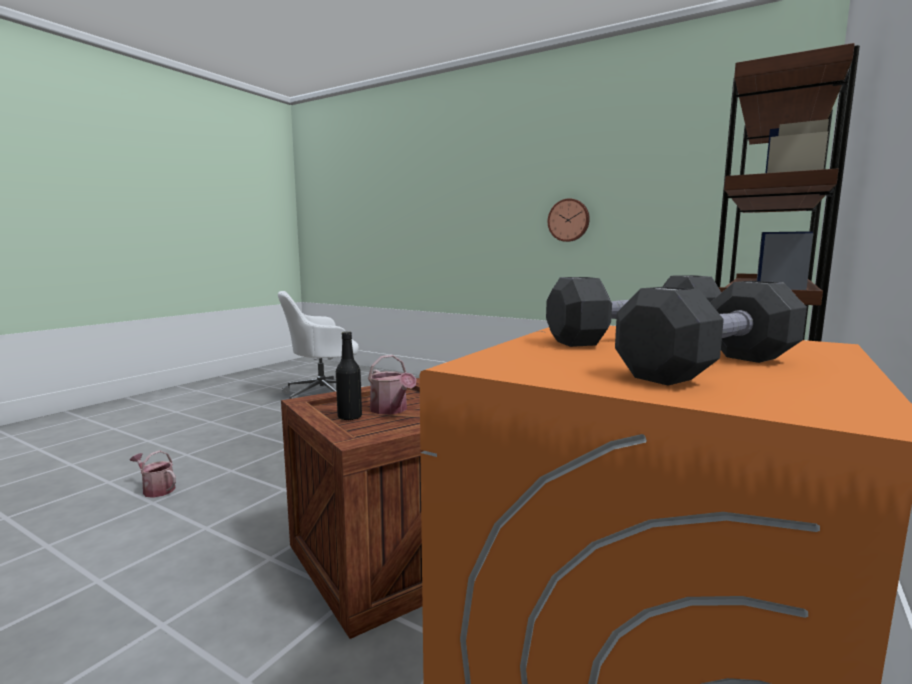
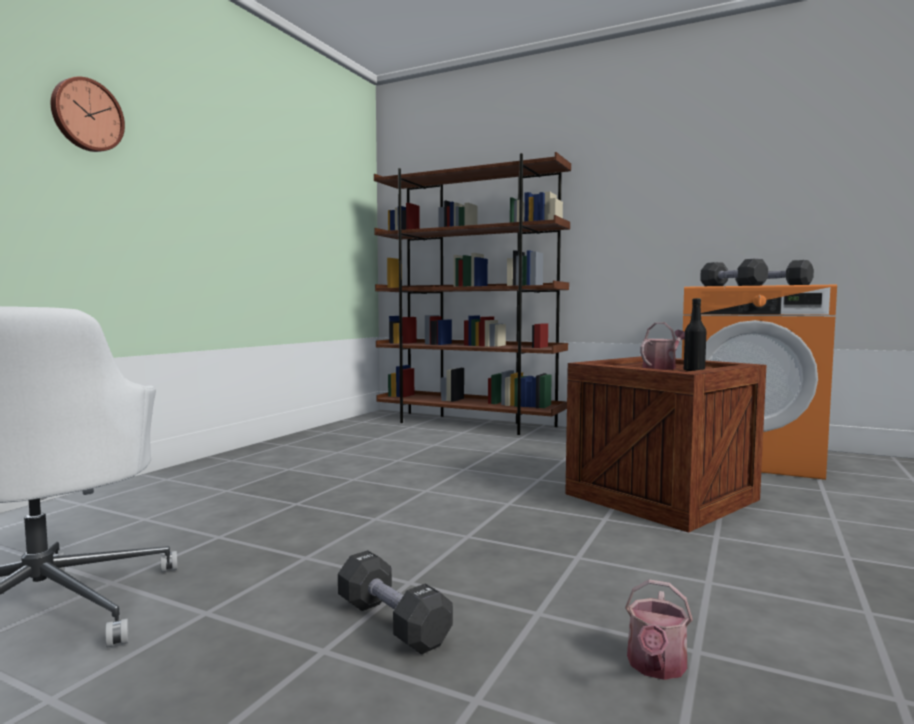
camera: 95 degrees left, 5 degrees down
(257, 442) = (392, 623): none -> black dumbbell
(569, 220) = (227, 215): wall clock -> wall clock (86, 115)

